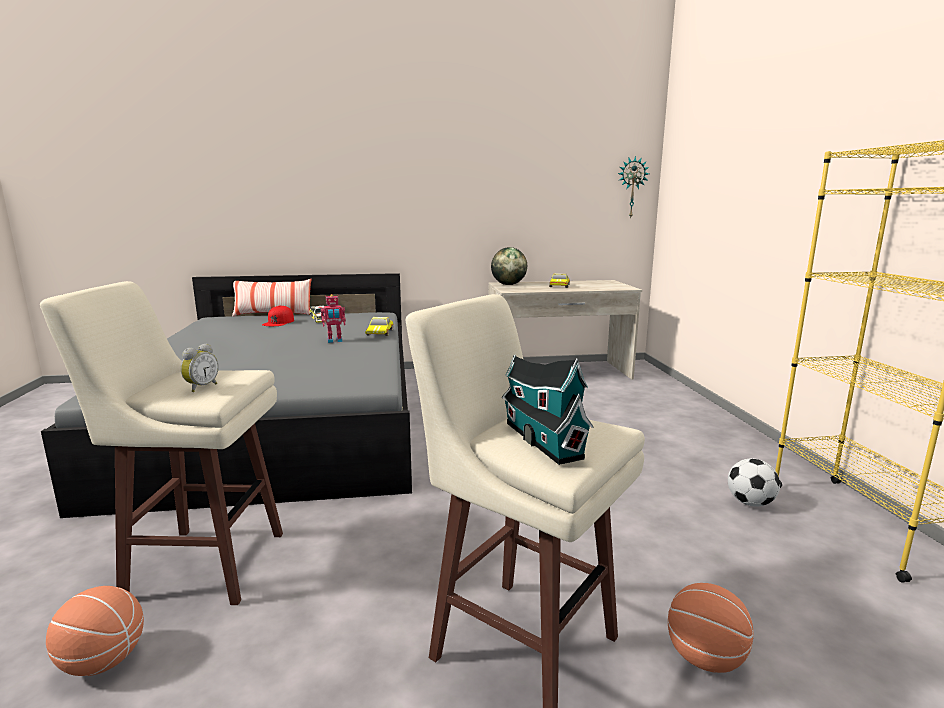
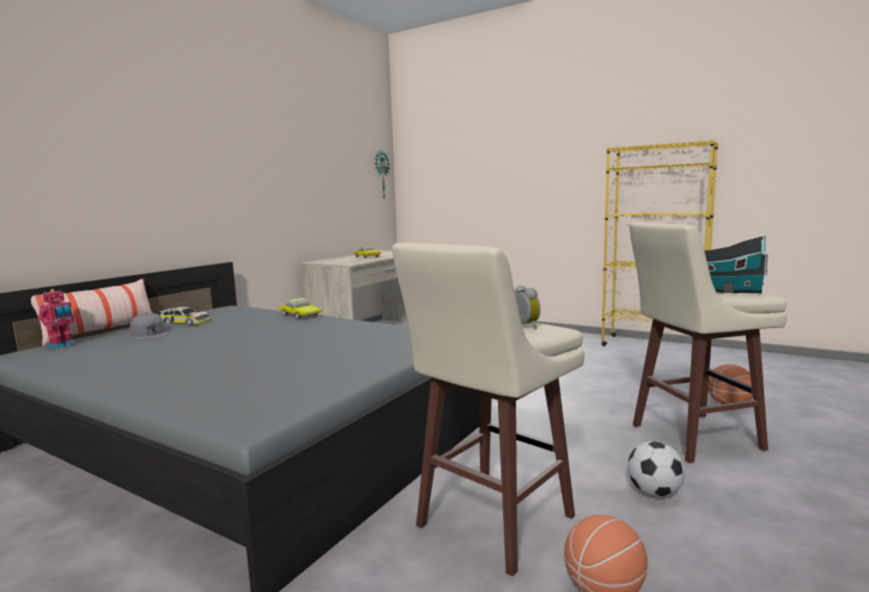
camera: 50 degrees left, 5 degrees down
(279, 322) = (149, 333): red cap -> grey cap
(335, 341) = (287, 328): toy robot -> toy robot (62, 345)
(508, 284) = (327, 261): globe -> none
(750, 503) = (612, 354): football -> football (654, 493)

